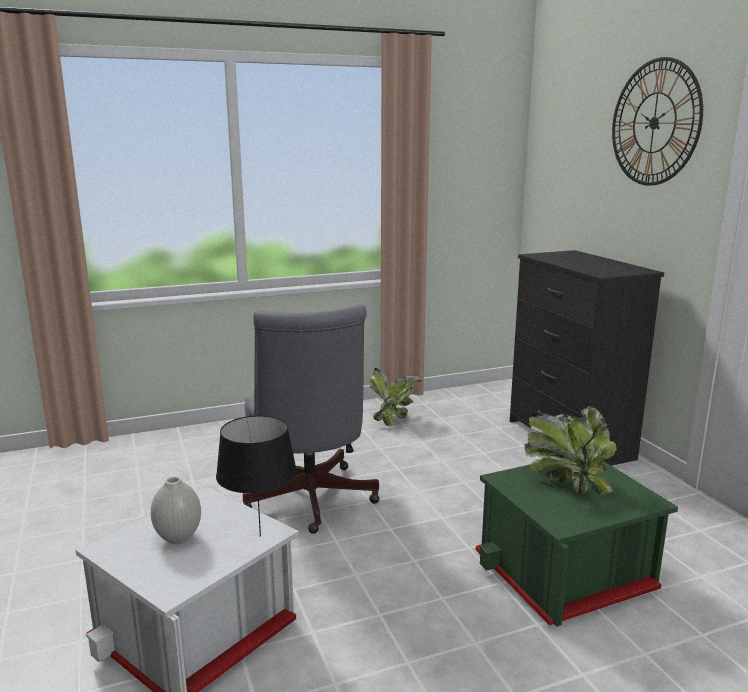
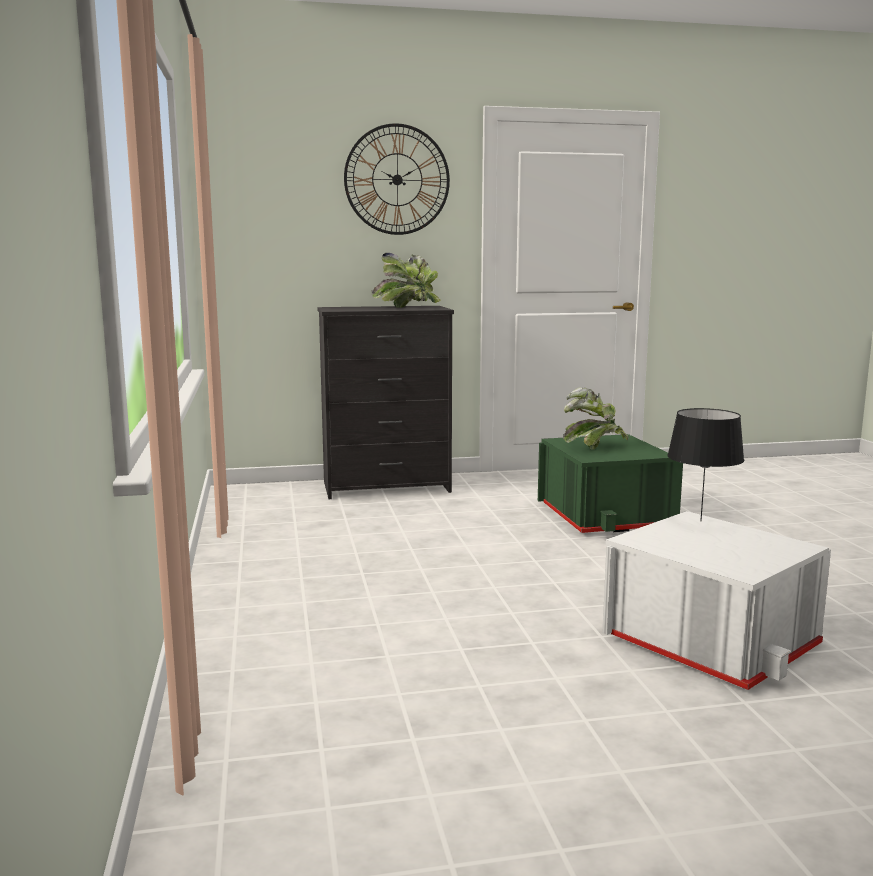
camera: 80 degrees left, 5 degrees down
(178, 538) = (716, 547): white vase -> none
(309, 502) = (472, 590): grey office chair -> none
(394, 419) = (276, 541): potted plant -> potted plant (407, 307)

